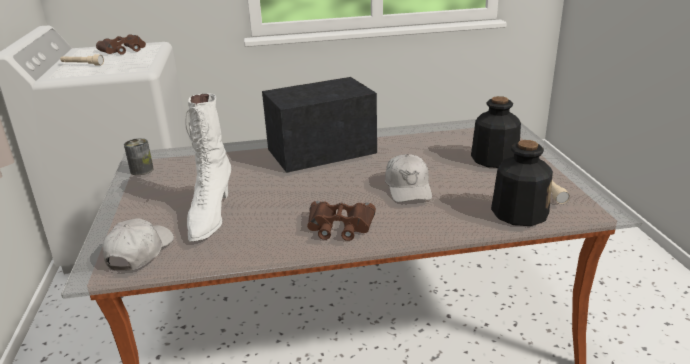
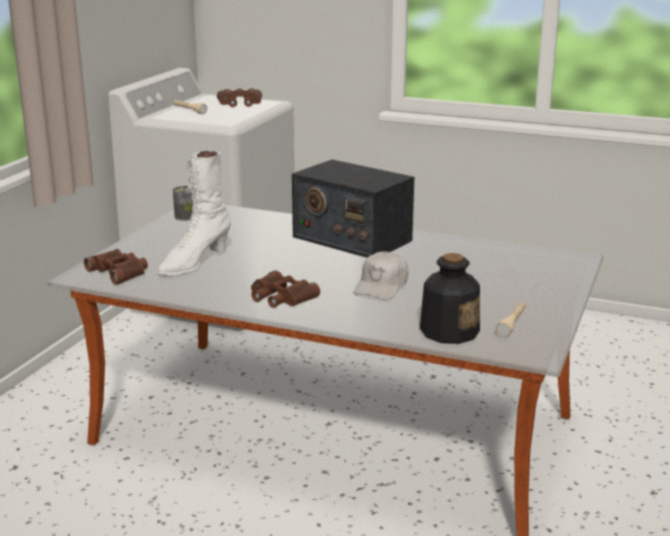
camera: 30 degrees right, 5 degrees down
(139, 252) = (119, 272): white cap -> brown binoculars
(322, 151) = (351, 238): radio -> radio turned 150 degrees counterclockwise
(494, 159) = (504, 286): bottle -> none

